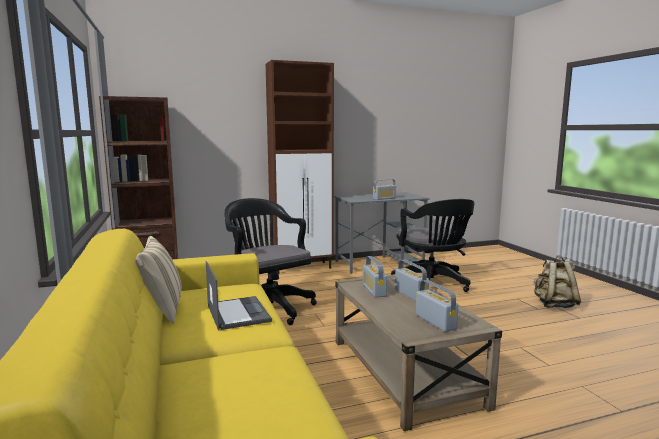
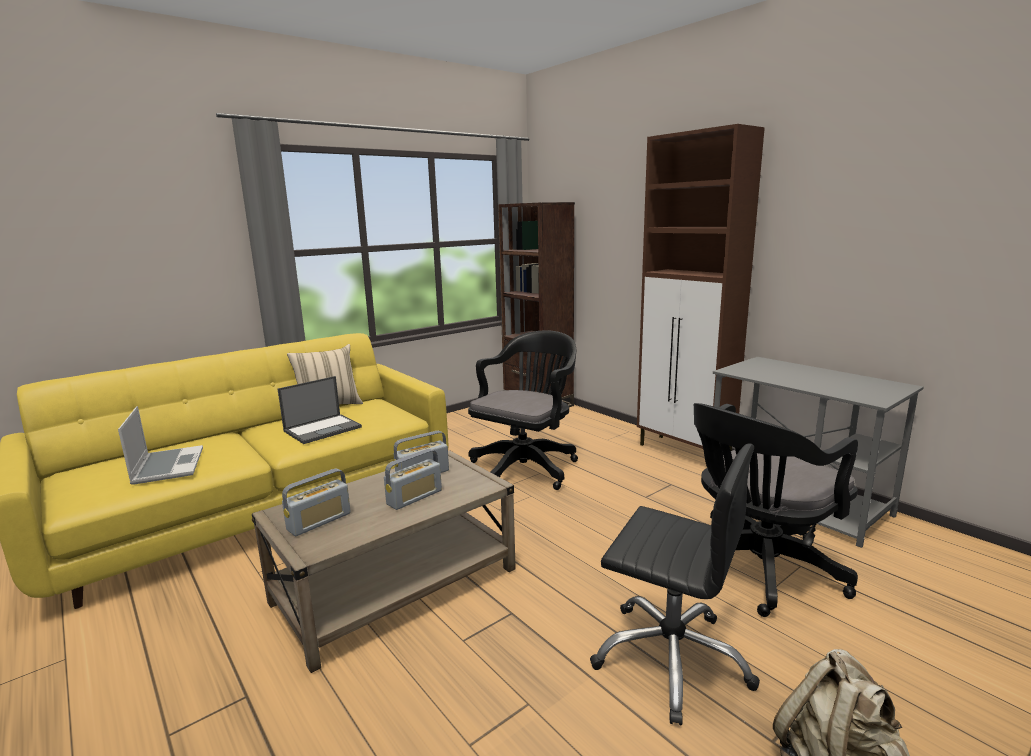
camera: 70 degrees right, 5 degrees up
(258, 392) = (167, 466): none -> laptop
(384, 198) = (793, 382): radio -> none
(491, 313) = (671, 658): none -> black office chair

